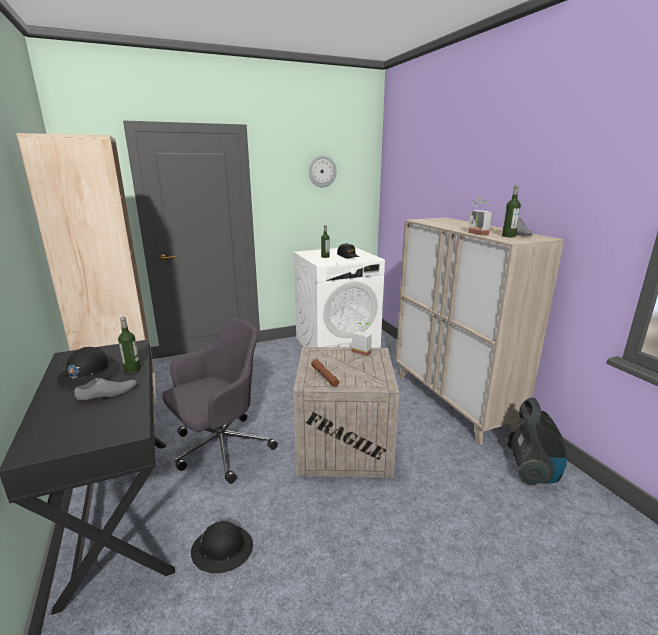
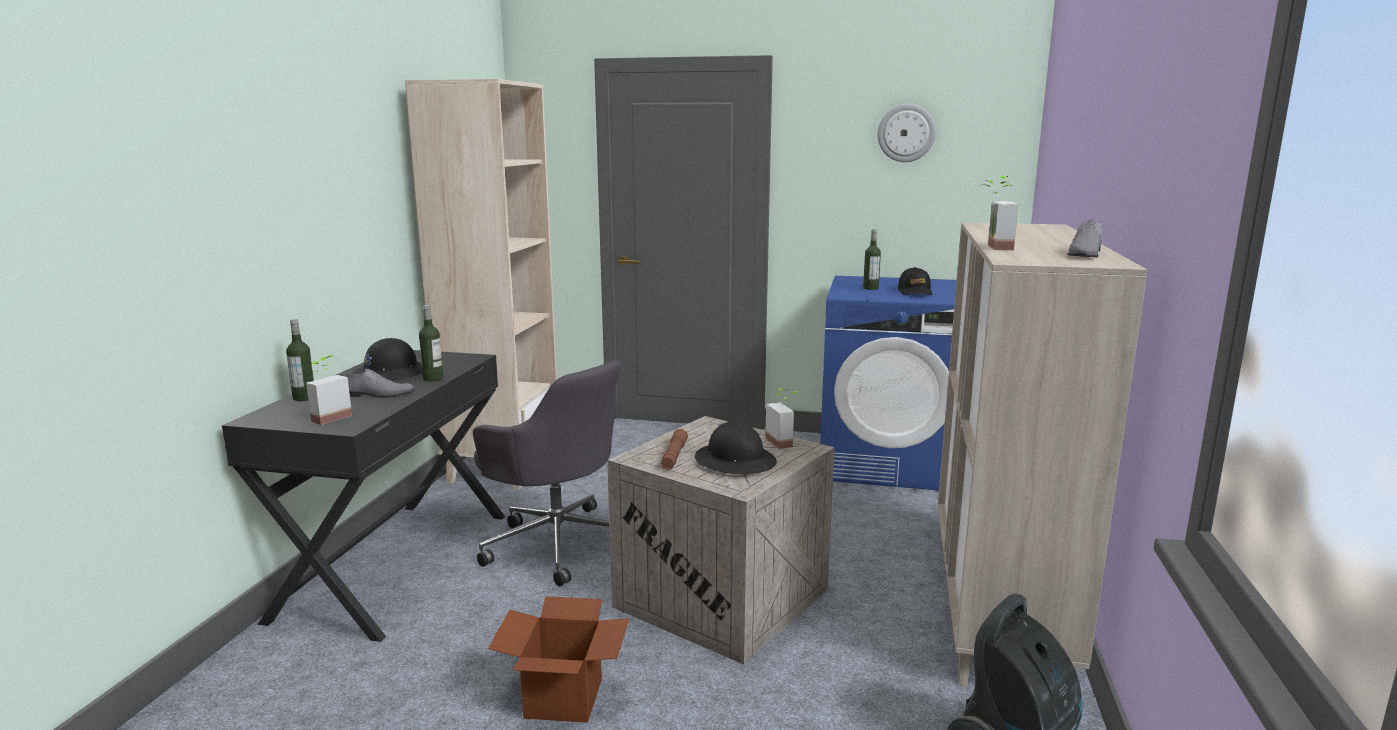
camera: 35 degrees right, 5 degrees down
(97, 428) = (327, 417): none -> potted plant
(220, 449) = (558, 543): grey office chair -> grey office chair turned 45 degrees clockwise
(222, 549) = (445, 643): black hard hat -> black hard hat (735, 461)
(332, 545) = (563, 698): none -> cardboard box
(337, 344) = (888, 462): white washing machine -> blue washing machine
(508, 236) = (1043, 255): bottle -> bottle (304, 398)

